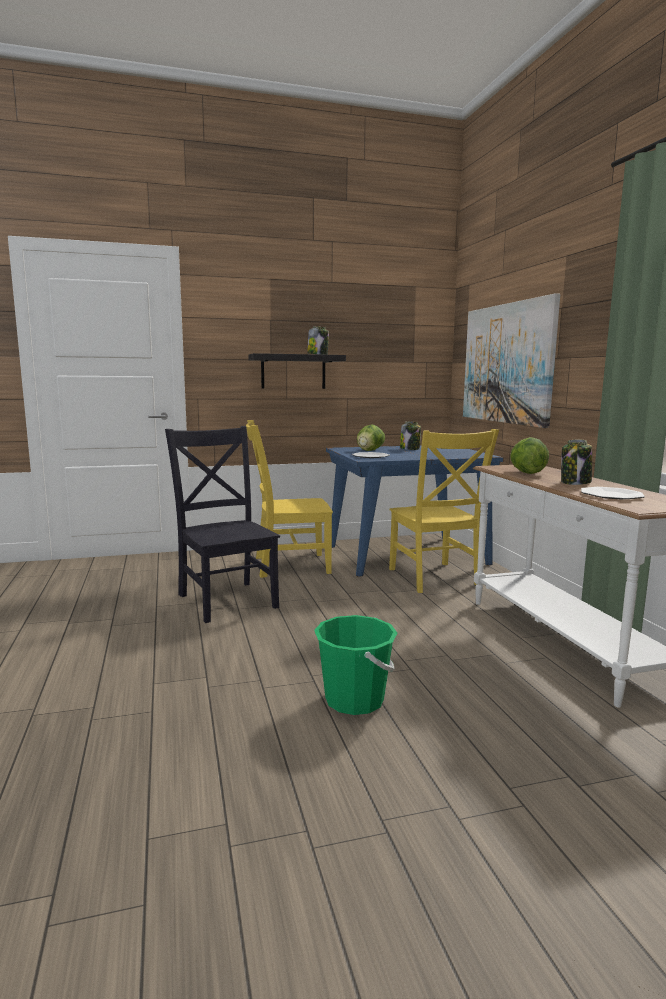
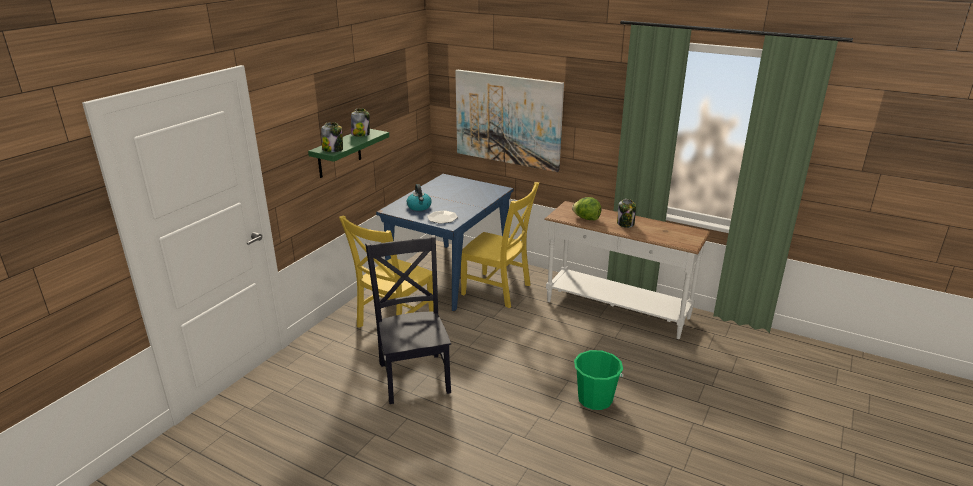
camera: 45 degrees left, 15 degrees up
(227, 599) = (414, 375): black chair -> black chair turned 60 degrees clockwise
(293, 372) = (339, 153): black shelf -> green shelf
(369, 450) = (419, 207): lettuce -> kettle
(410, 448) = (436, 192): jar -> jar (333, 149)
(611, 495) = (661, 234): plate -> none

